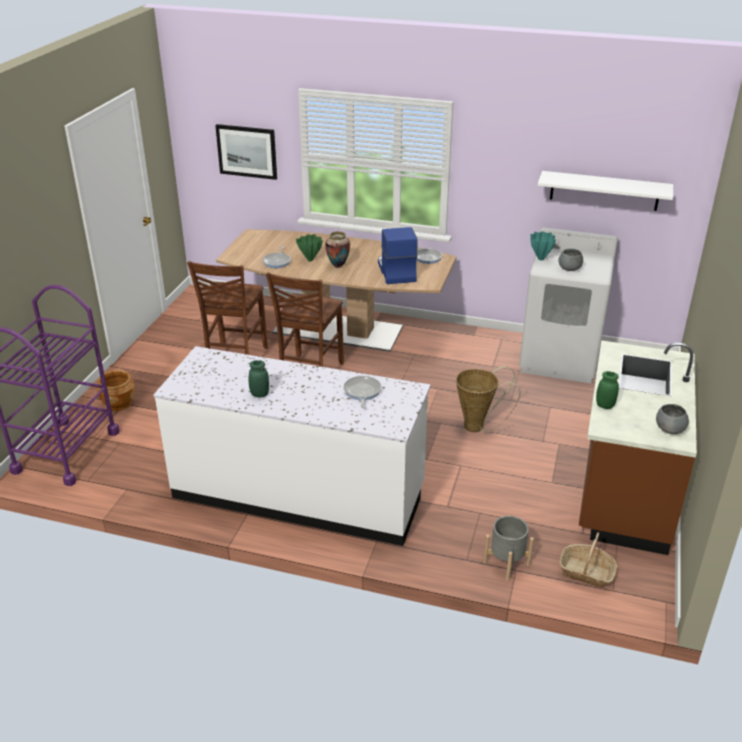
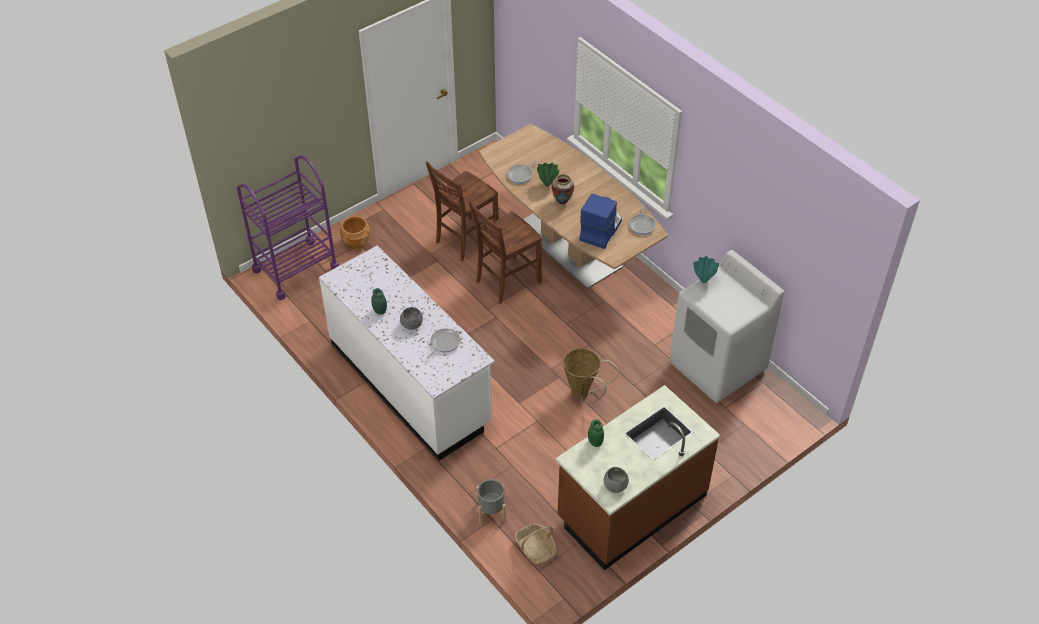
camera: 35 degrees right, 15 degrees up
(247, 151) = (541, 63): picture -> none
(569, 269) = (714, 303): grey bowl -> grey bowl (412, 325)
(604, 191) = (780, 247): white shelf -> none

